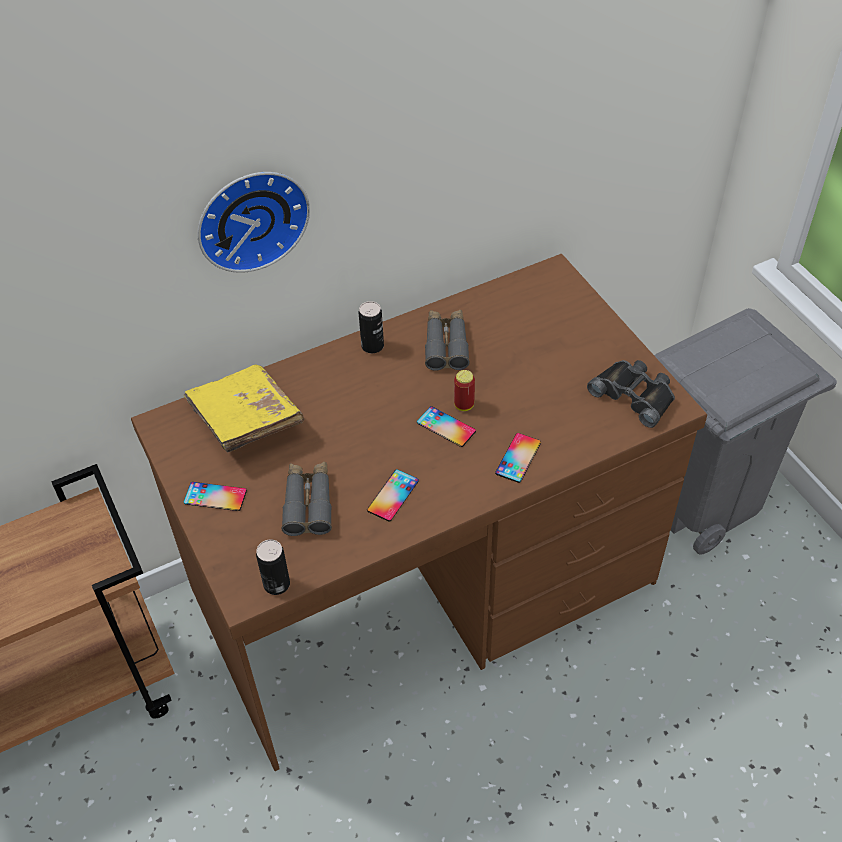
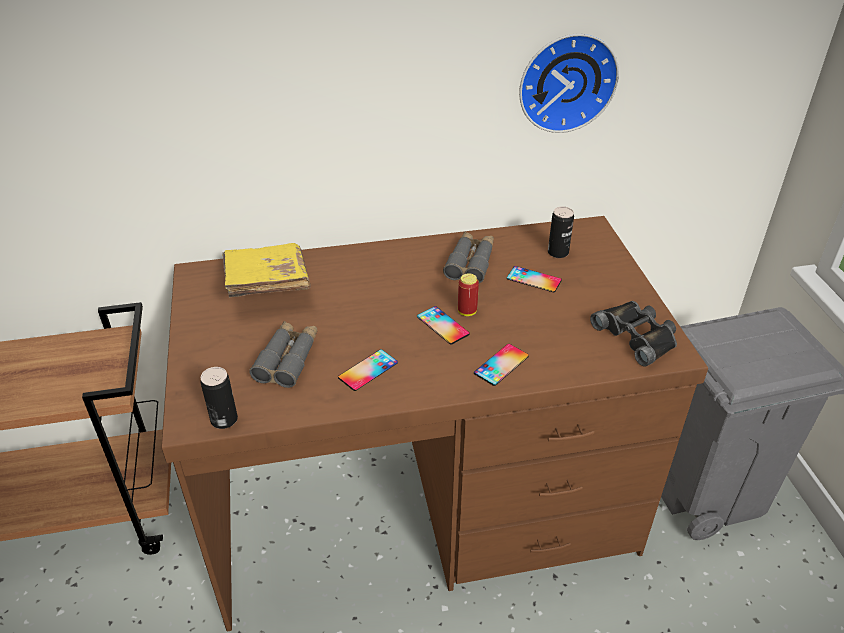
camera: 15 degrees right, 10 degrees down
(215, 496) = (209, 336): phone -> phone (534, 279)
(250, 217) = (302, 92): wall clock -> wall clock (566, 81)
(372, 346) = (404, 251): can -> can (558, 253)

